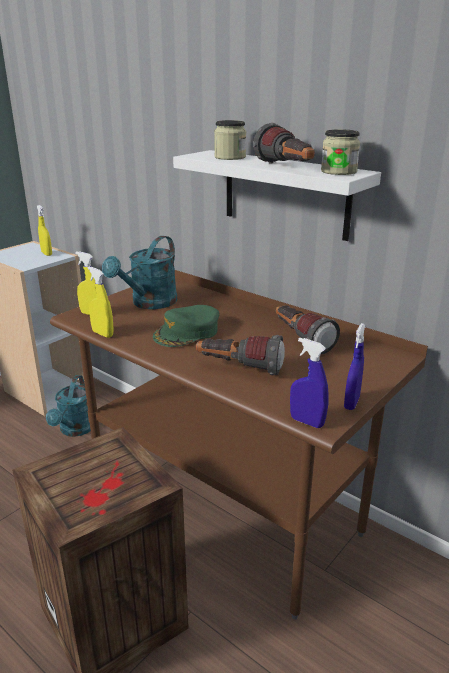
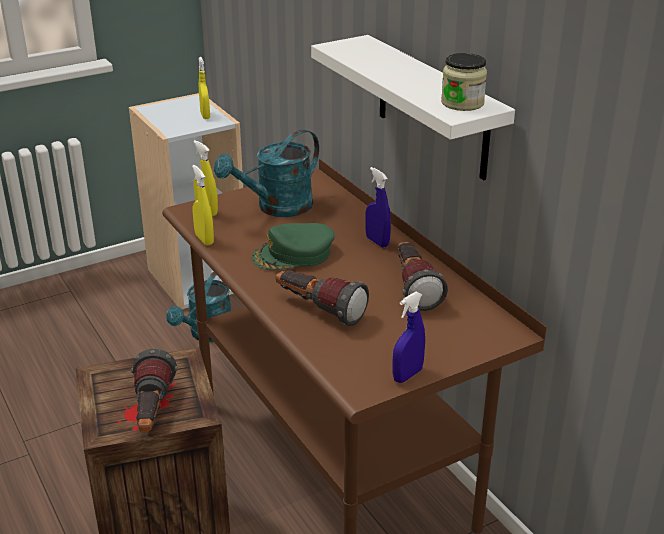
camera: 20 degrees right, 5 degrees up
(230, 157) = (372, 55): jar -> none
(286, 168) = (410, 89): flashlight -> flashlight (152, 412)
(307, 422) = (343, 385): blue spray bottle -> blue spray bottle (377, 241)

